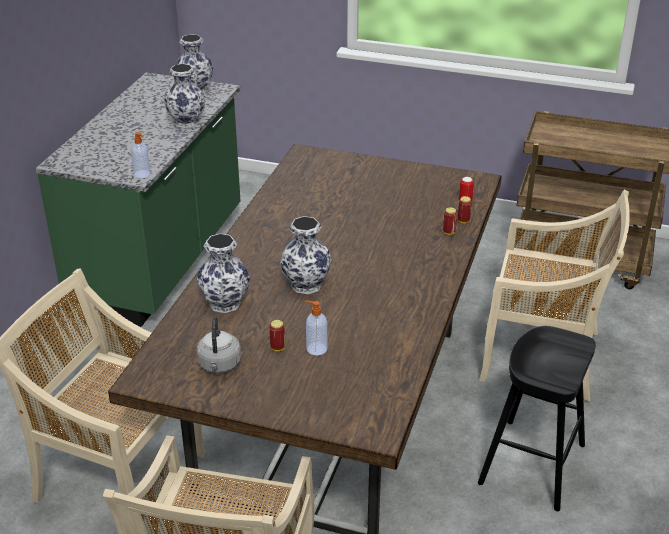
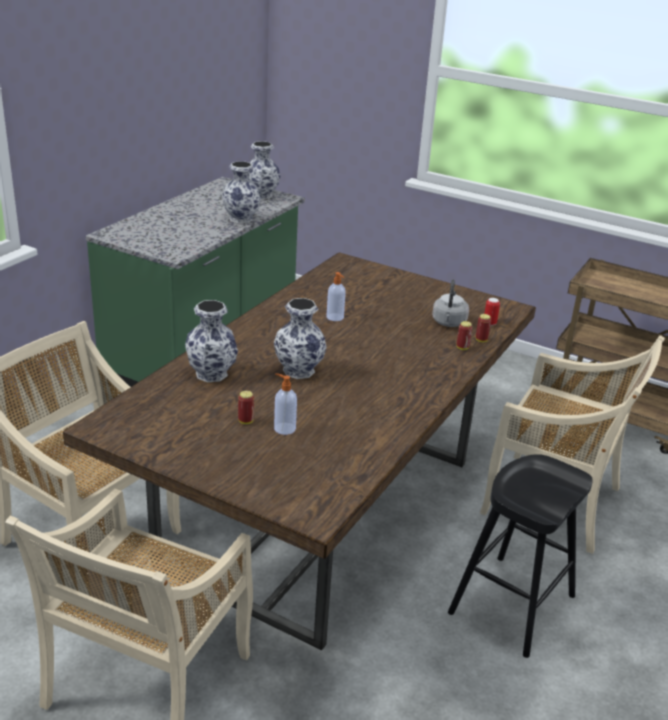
camera: 10 degrees right, 5 degrees down
(142, 174) = (180, 254): soap dispenser -> soap dispenser (335, 317)
(219, 365) = (181, 427): grey kettle -> grey kettle (449, 323)

